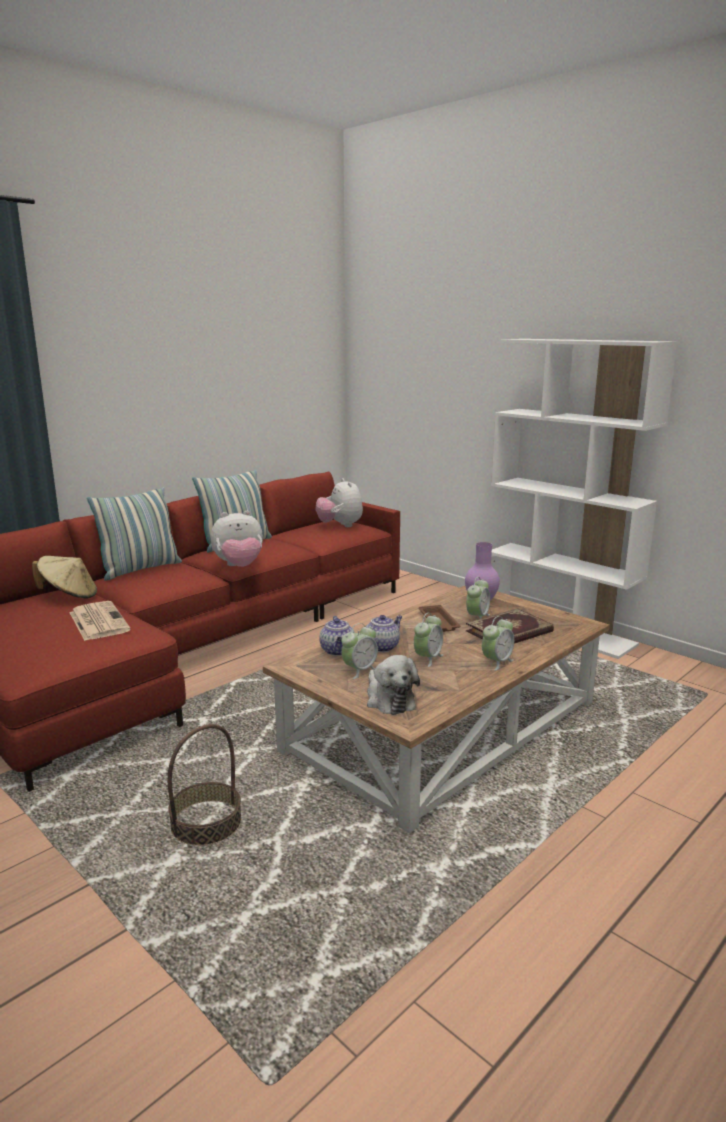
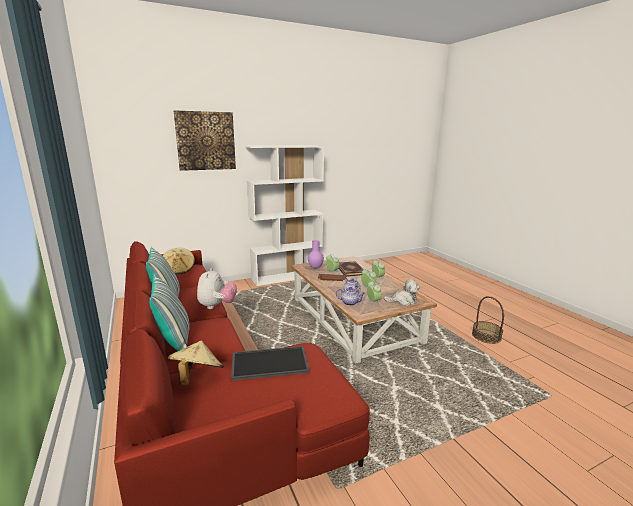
camera: 70 degrees left, 0 degrees up
(98, 621) = (269, 364): newspaper -> tray
(206, 824) = (410, 394): basket -> basket (486, 336)
(340, 525) = (179, 269): plush toy -> beige hat
(469, 330) = (205, 141): none -> picture

